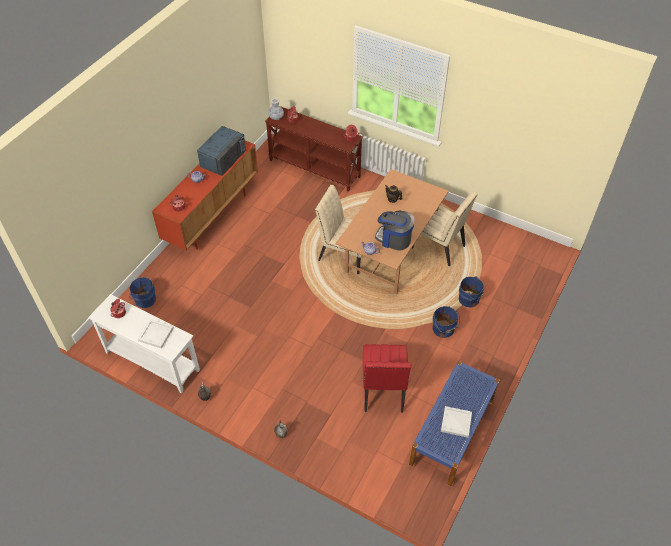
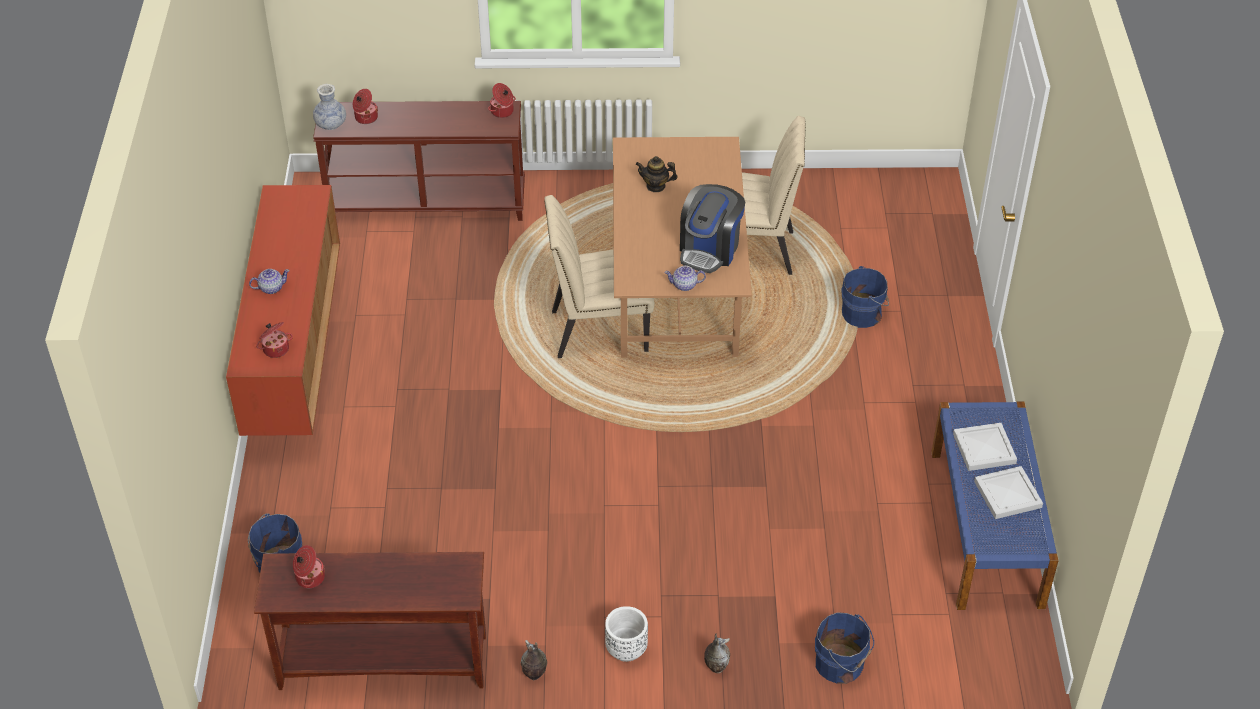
camera: 30 degrees left, 5 degrees down
(152, 361) = (382, 662): white console table -> brown console table
(156, 334) = (412, 580): white tray -> white tray (983, 448)
(223, 158) = (290, 231): blue microwave -> none
(250, 406) = (626, 649): none -> white planter
(383, 389) = (830, 516): red chair -> none
(394, 239) = (710, 249): coffee machine -> coffee machine turned 60 degrees counterclockwise
(443, 329) = (857, 379): blue bucket -> blue bucket (841, 665)

